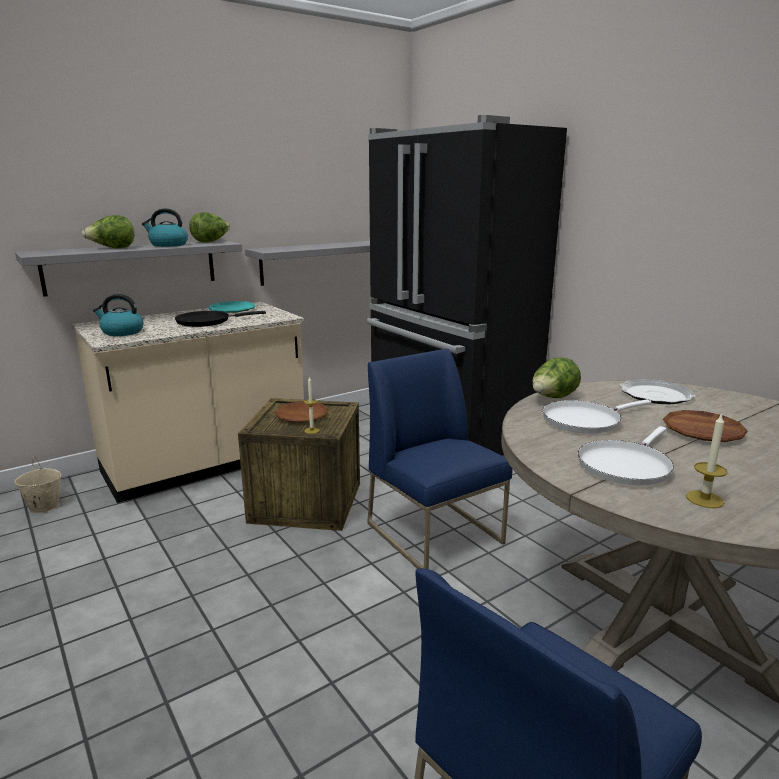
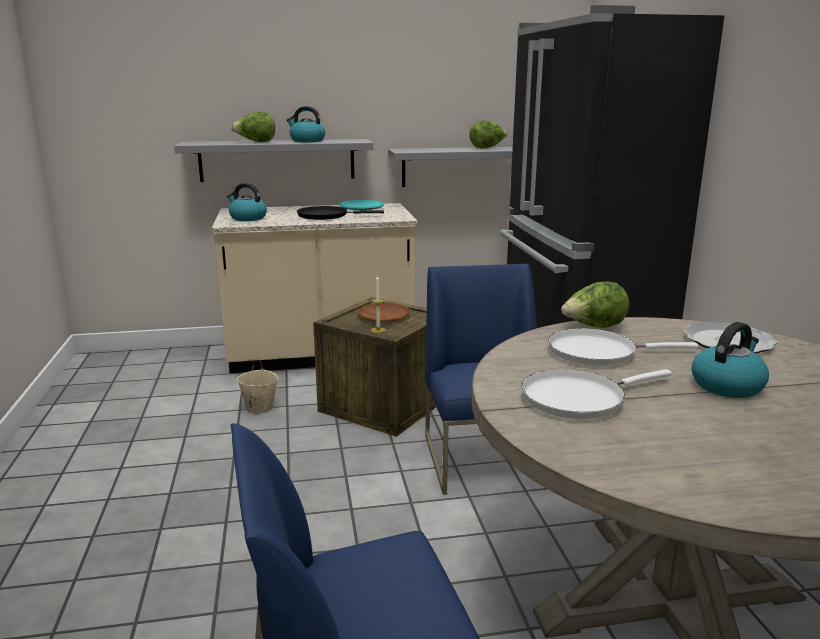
camera: 25 degrees right, 0 degrees up
(43, 506) = (176, 365): beige bucket -> beige bucket (259, 408)
(211, 242) = (350, 140): lettuce -> lettuce (487, 148)
(702, 431) = (727, 385): brown plate -> kettle
(704, 499) = (618, 444): candle -> none

